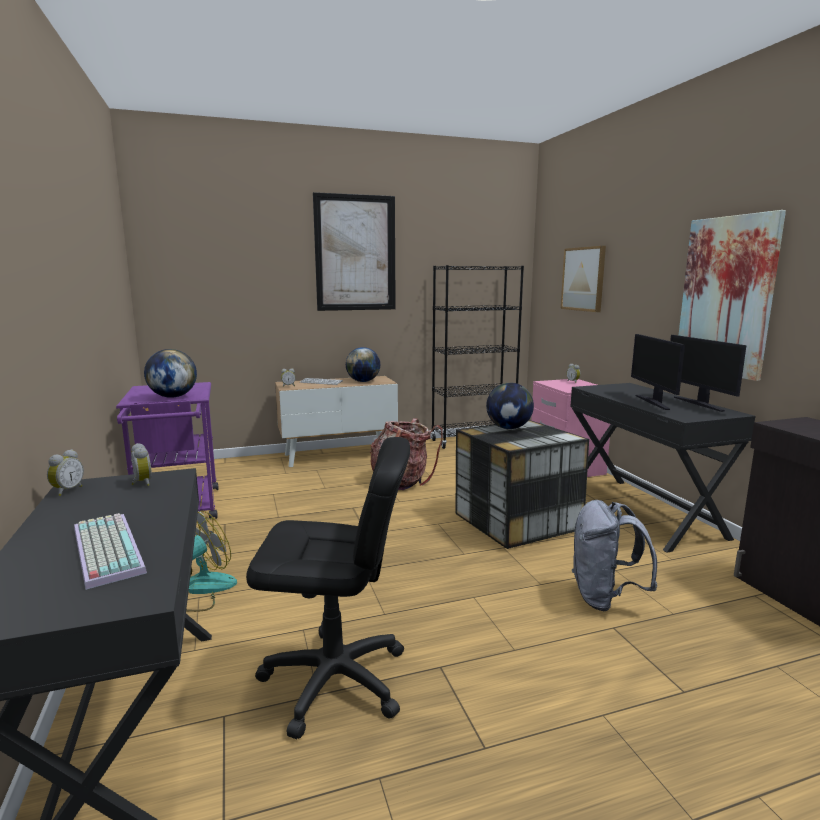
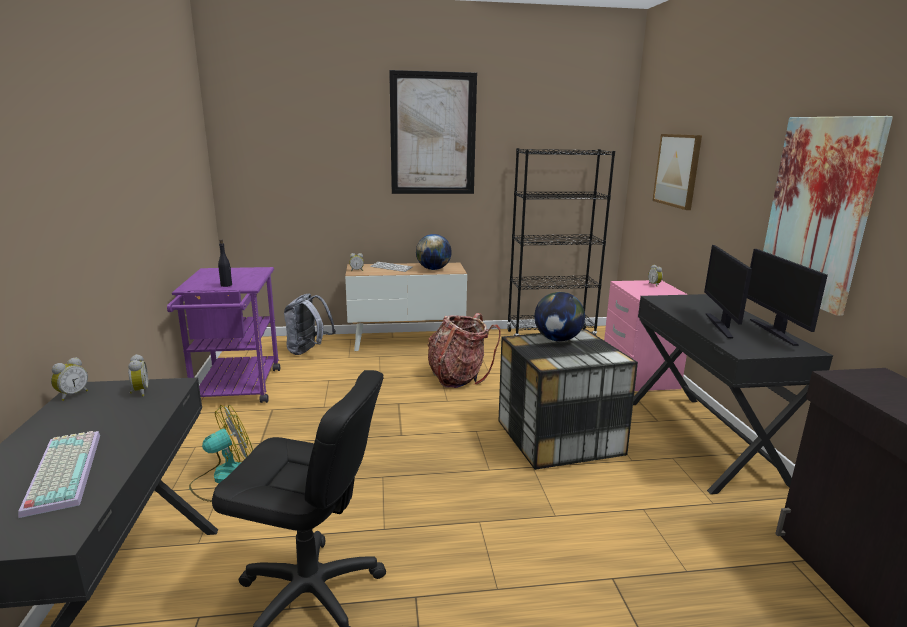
camera: 10 degrees right, 5 degrees up
(173, 397) = (226, 285): globe -> black bottle
(605, 598) = (617, 541): grey backpack -> grey backpack (308, 351)

